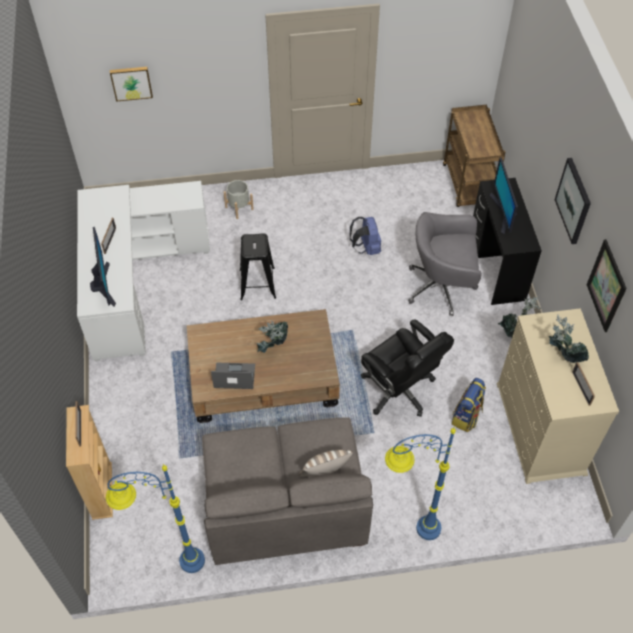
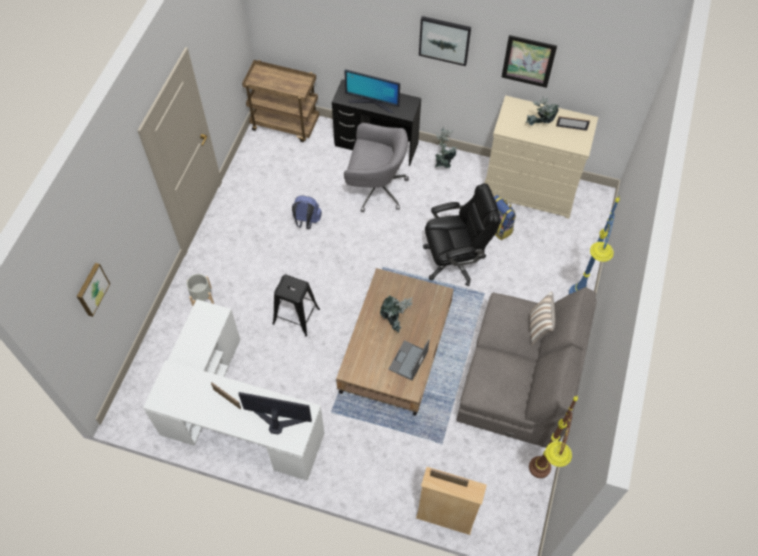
camera: 65 degrees left, 5 degrees up
(170, 563) = (535, 485): blue floor lamp -> brown floor lamp
(442, 287) = (375, 188): grey office chair -> grey office chair turned 105 degrees counterclockwise

